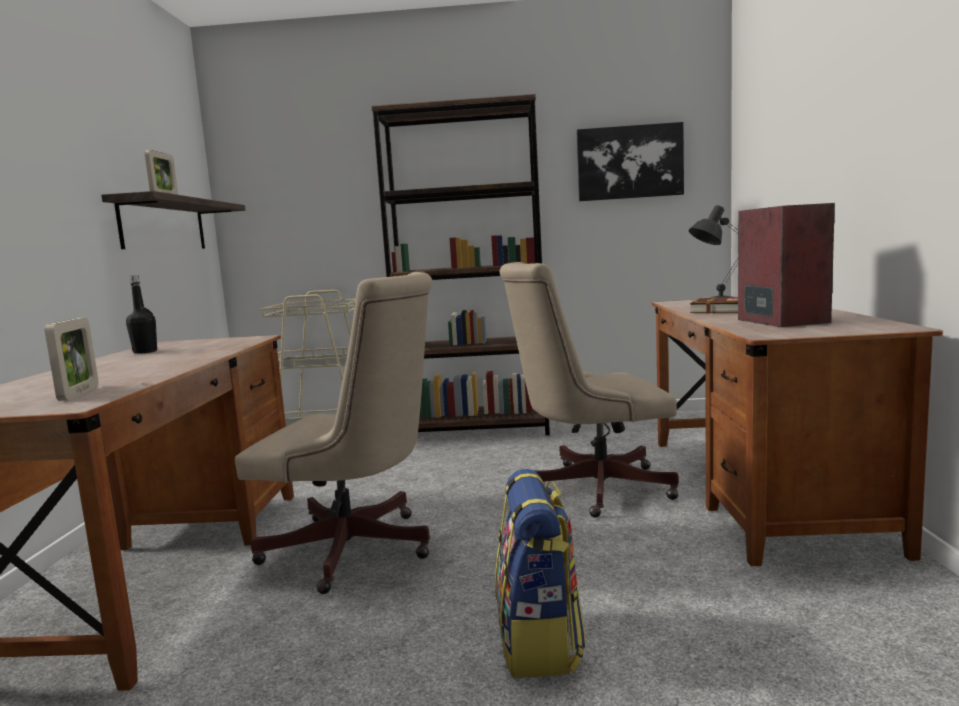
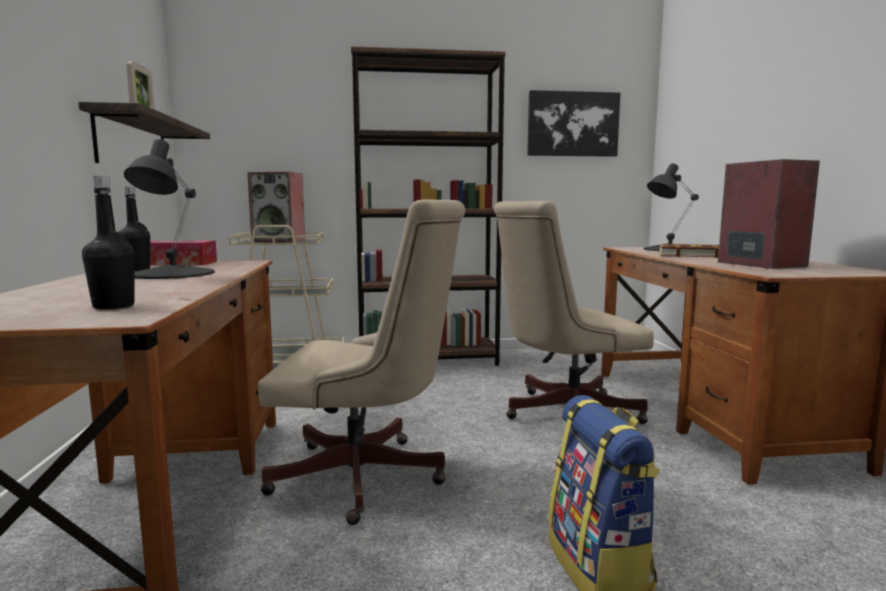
camera: 10 degrees left, 0 degrees up
(79, 393) = (113, 306): picture frame -> black bottle
(168, 356) = (172, 274): none -> black table lamp
(190, 342) = (178, 263): none -> tissue box
(315, 310) = (279, 241): none -> speaker

